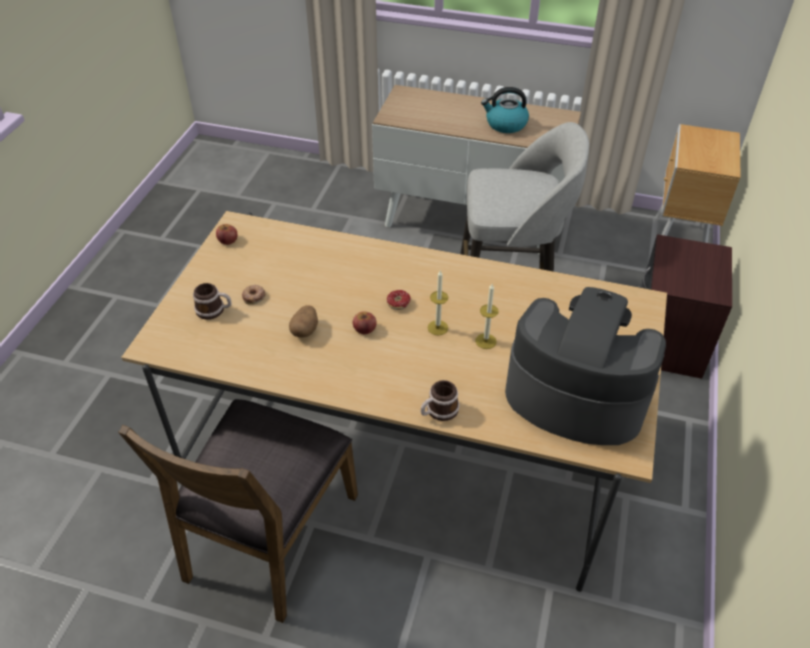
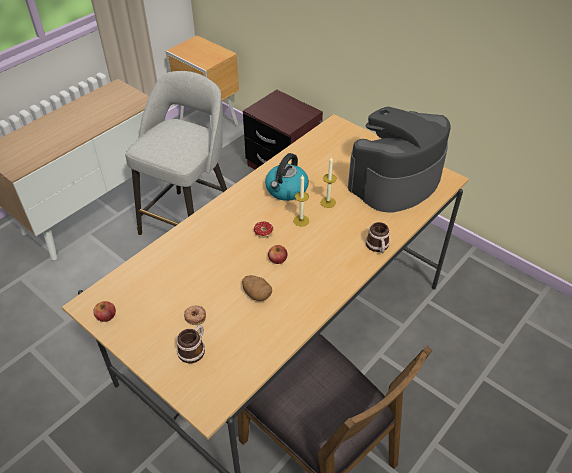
camera: 65 degrees left, 0 degrees up
(505, 124) = (94, 115): kettle -> kettle (286, 190)

